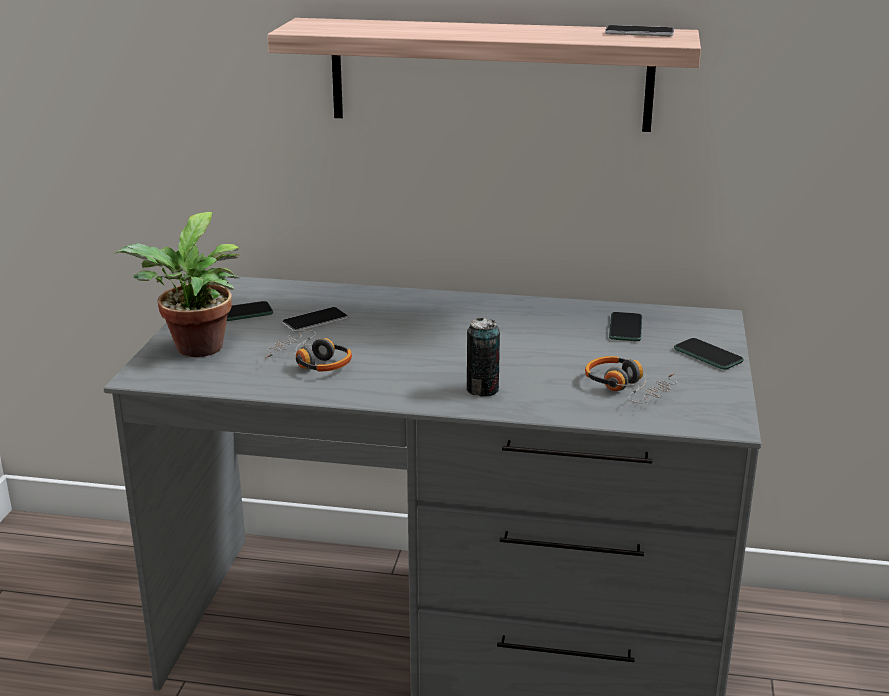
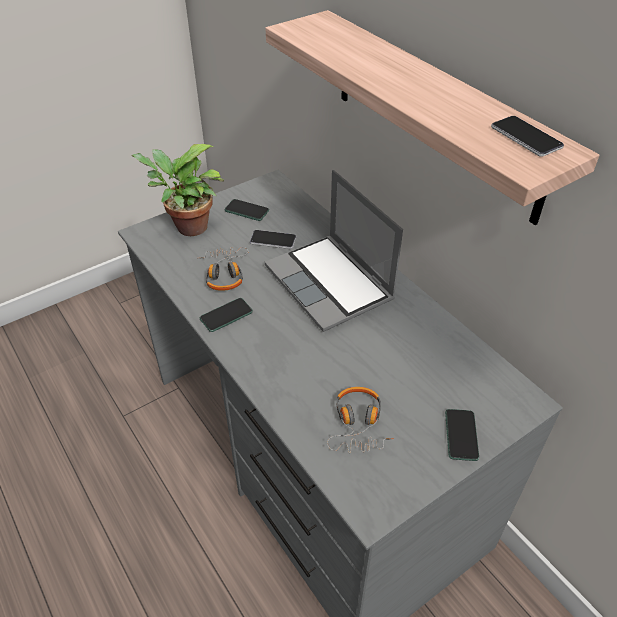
camera: 45 degrees right, 20 degrees up
(435, 324) = (331, 284): none -> laptop
(482, 390) = (274, 361): can -> none
(625, 328) = (443, 367): phone -> phone (226, 315)

